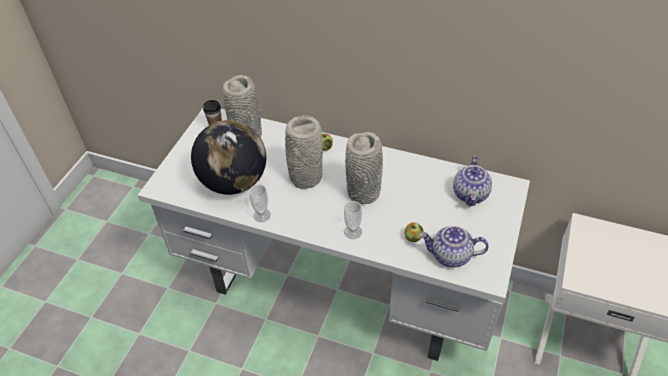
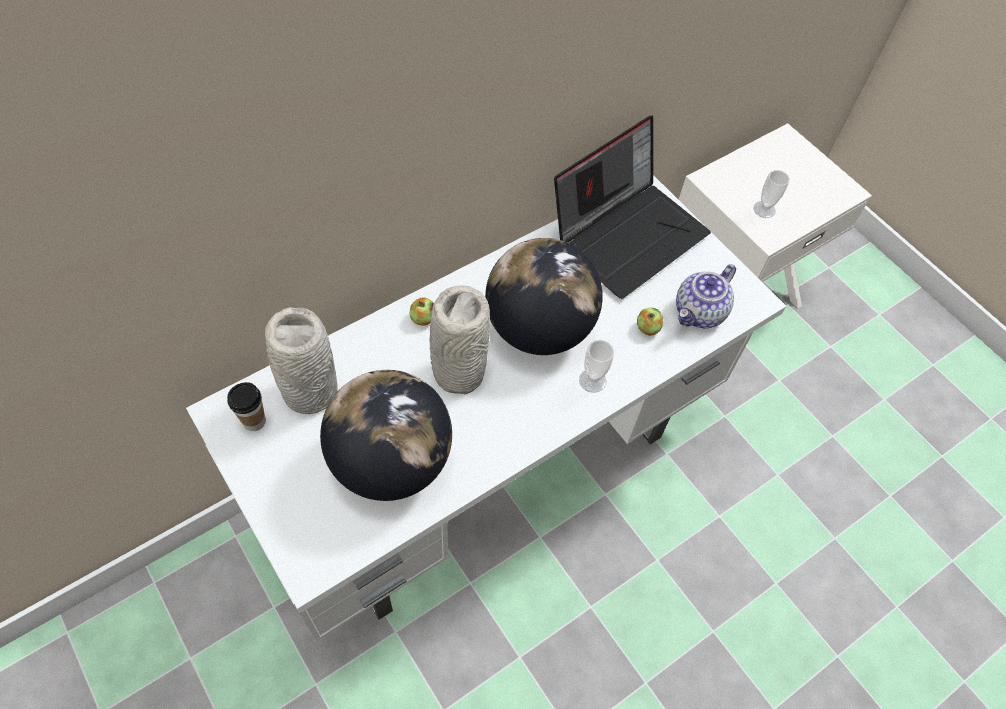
camera: 60 degrees left, 10 degrees up
(261, 215) = (482, 463): cup -> cup (764, 209)
(363, 192) = (538, 328): grey vase -> globe
(471, 194) = (628, 233): teapot -> laptop

